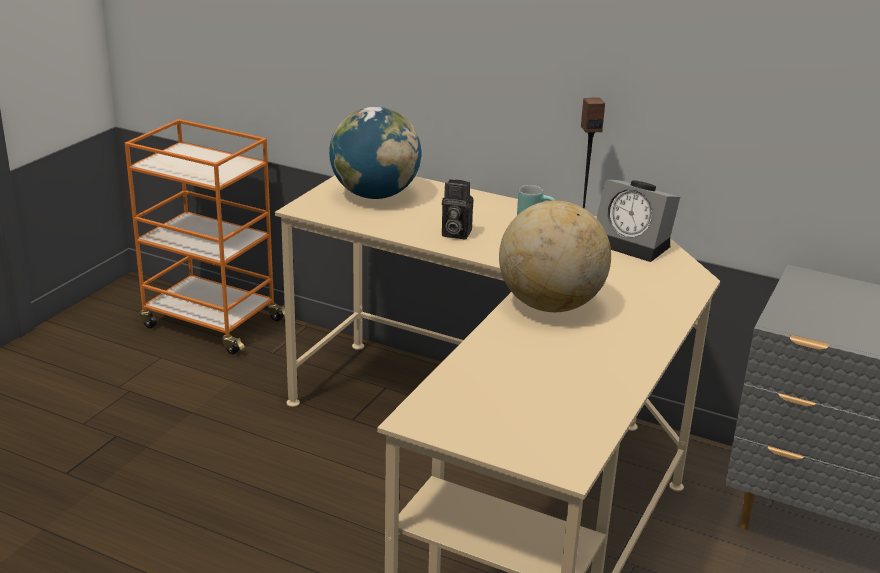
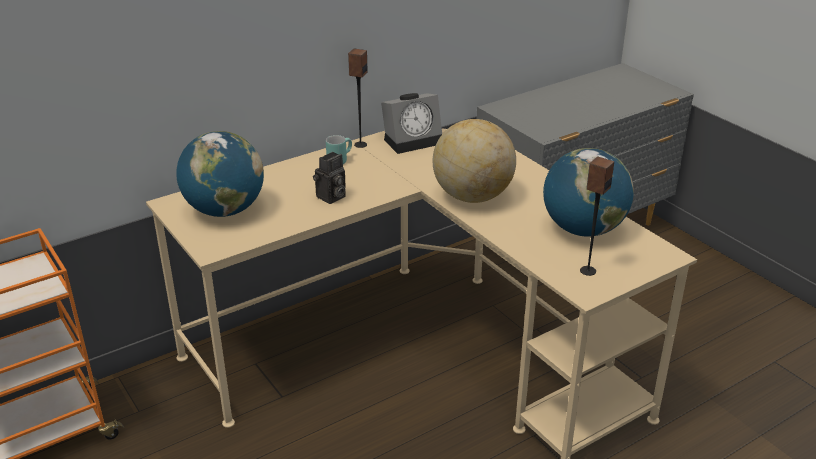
camera: 60 degrees left, 5 degrees up
(465, 412) = (587, 270): none -> speaker
(560, 391) = (583, 229): none -> globe

